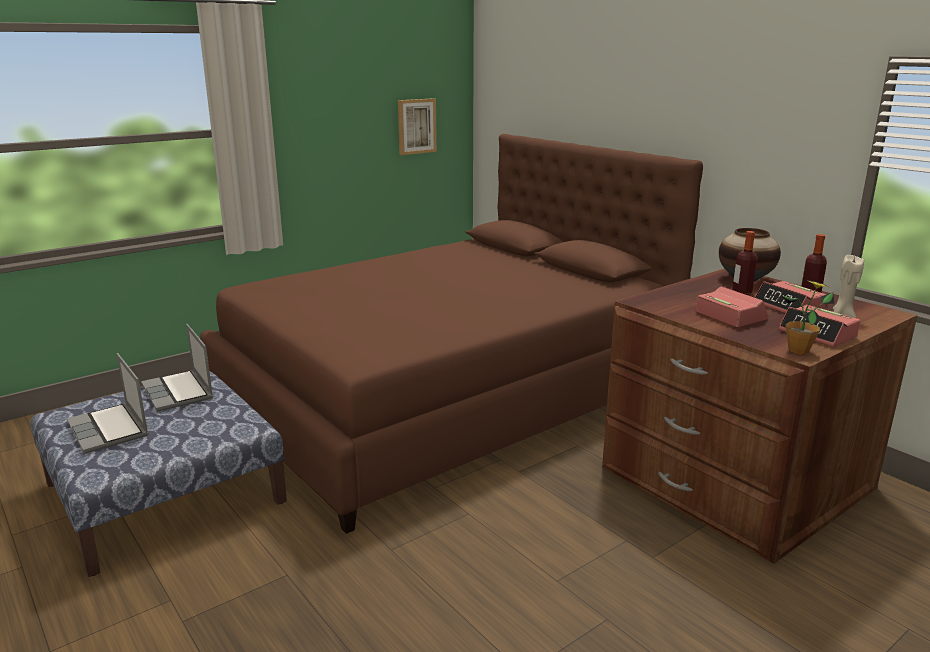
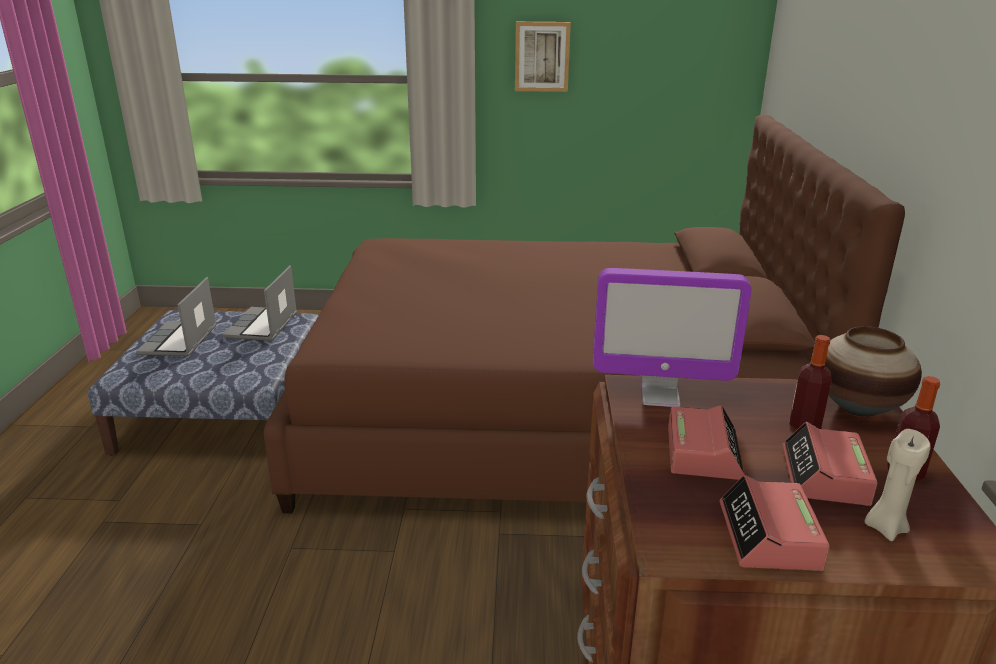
camera: 40 degrees right, 5 degrees up
(416, 126) = (671, 91): picture -> picture (542, 56)
(661, 301) = (660, 396): none -> monitor
(798, 350) = (680, 545): potted plant -> none

